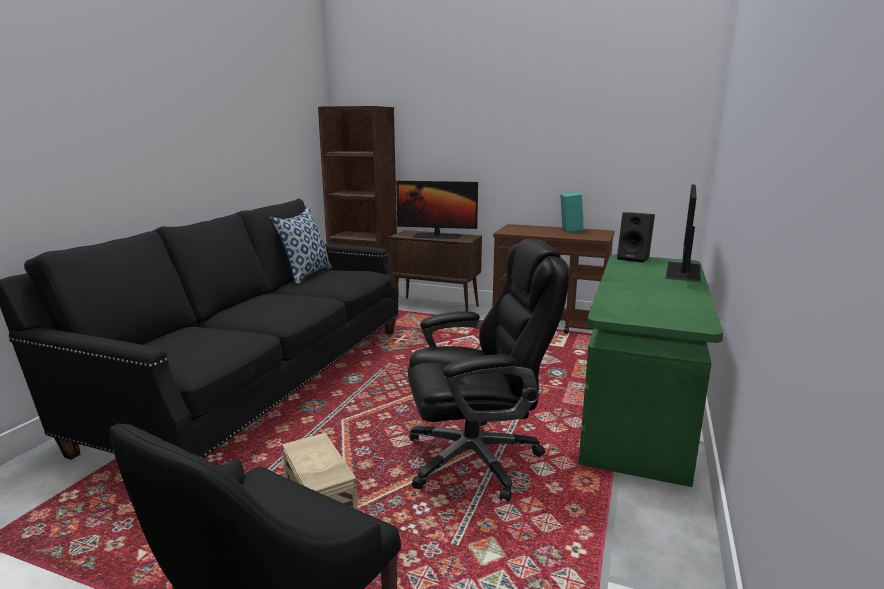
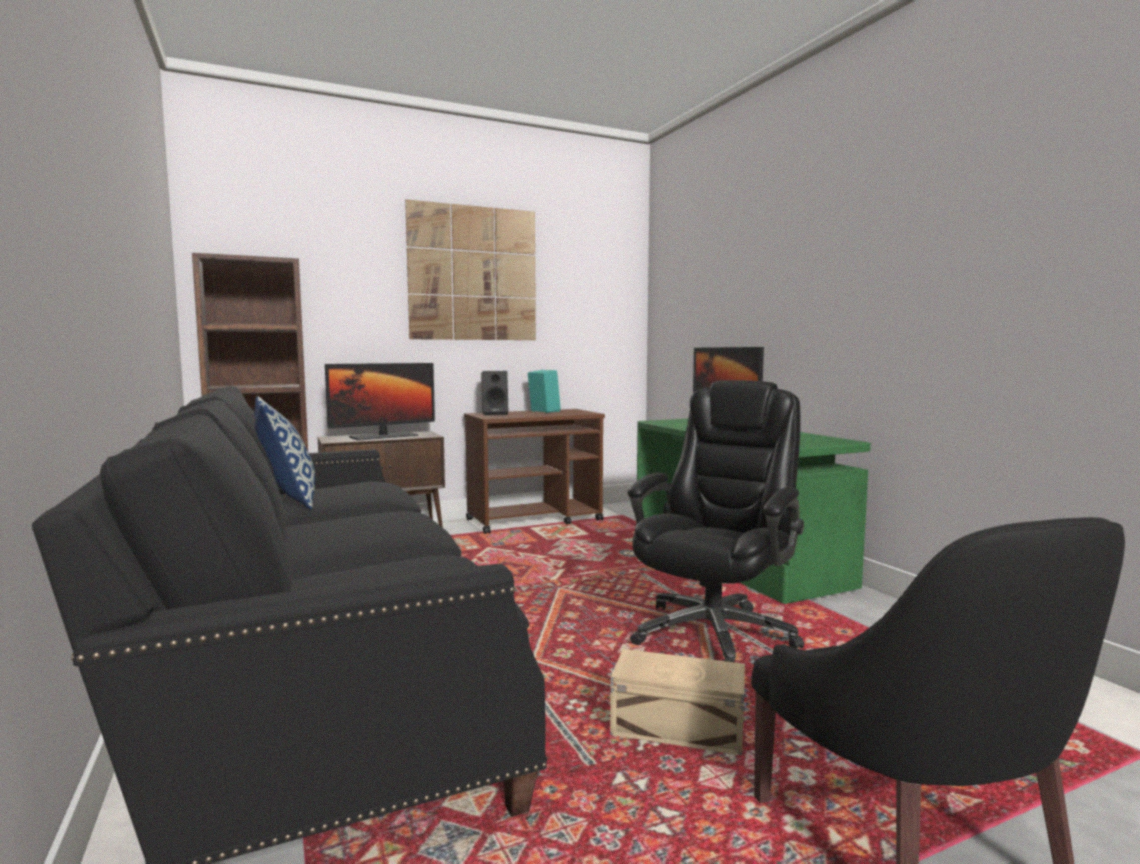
camera: 45 degrees left, 10 degrees down
(524, 104) = (473, 273): none -> picture
(634, 258) = (664, 421): black speaker -> black speaker (495, 413)

